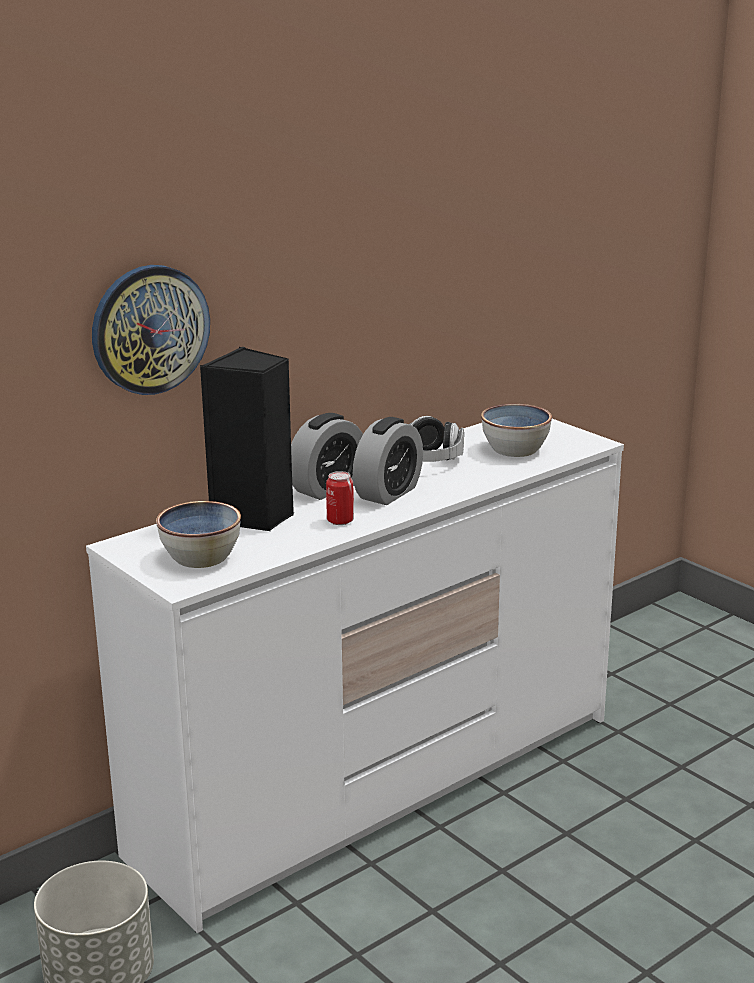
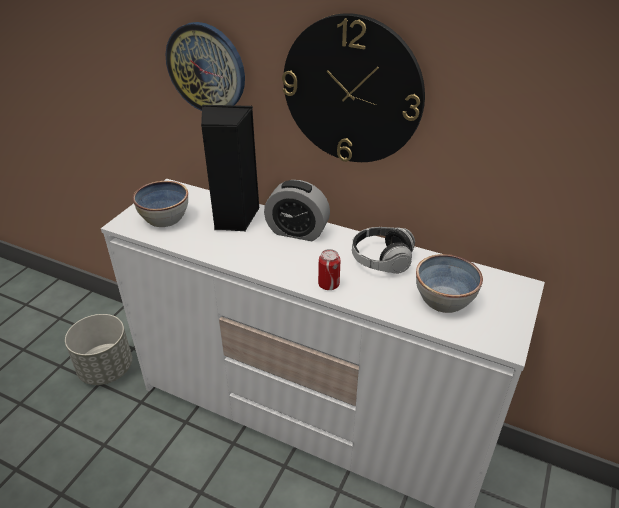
camera: 65 degrees right, 15 degrees up
(331, 285) = (352, 91): none -> wall clock
(340, 521) = (246, 253): can -> can (328, 285)
(388, 493) = (306, 259): alarm clock -> none

